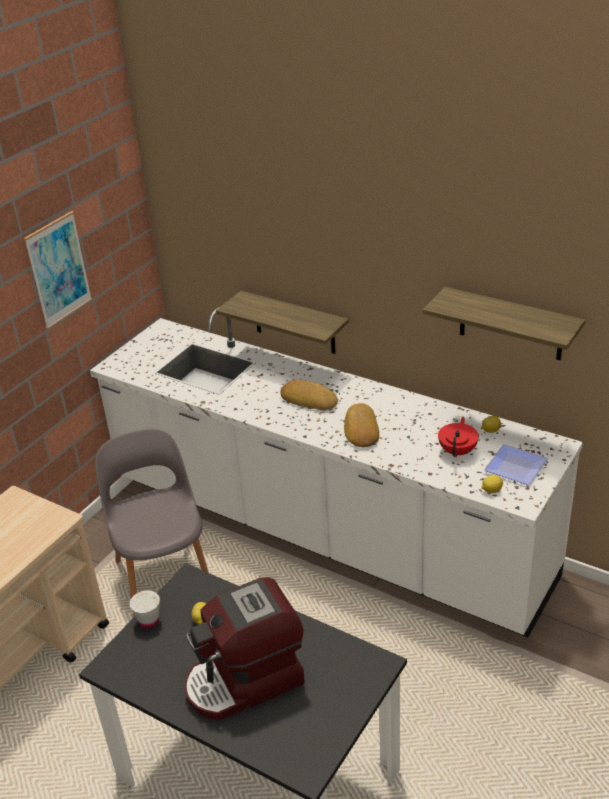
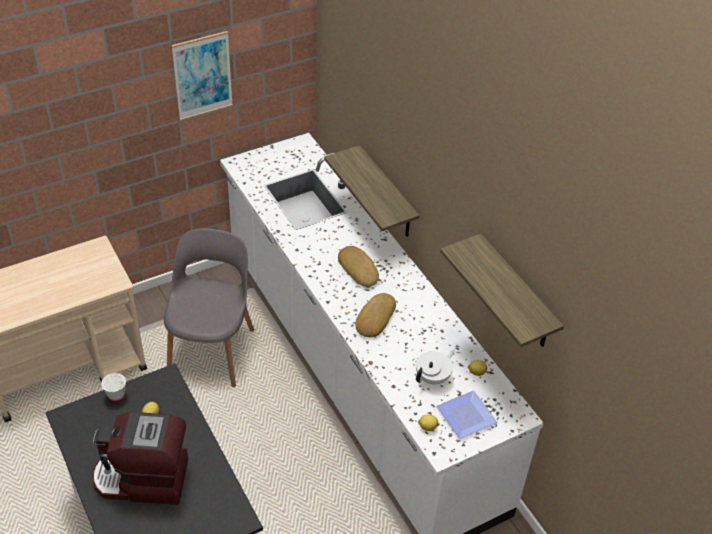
camera: 25 degrees right, 10 degrees up
(458, 451) = (433, 377): red teapot -> white teapot

